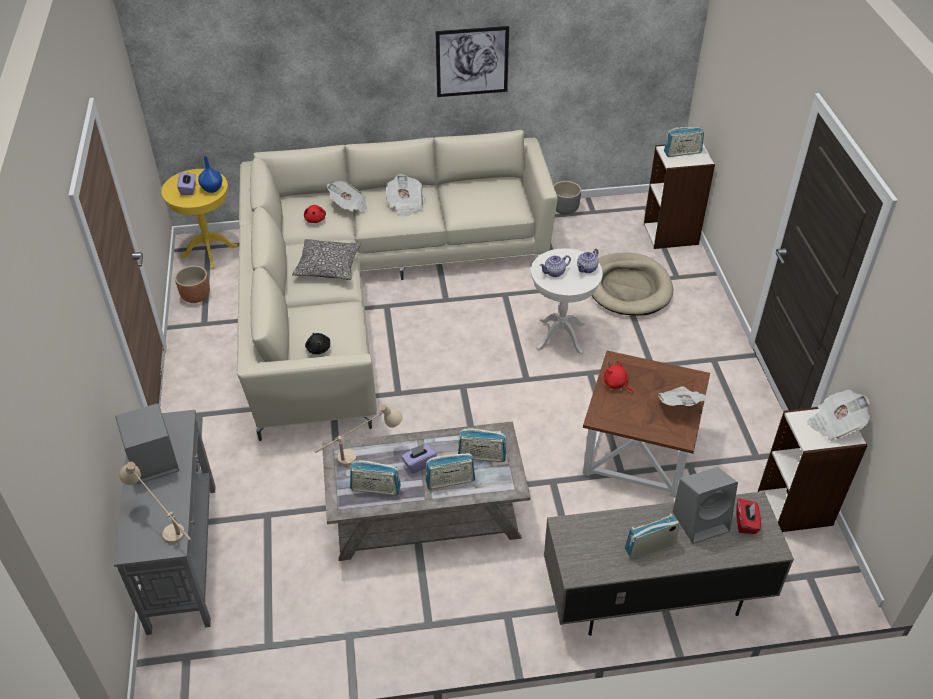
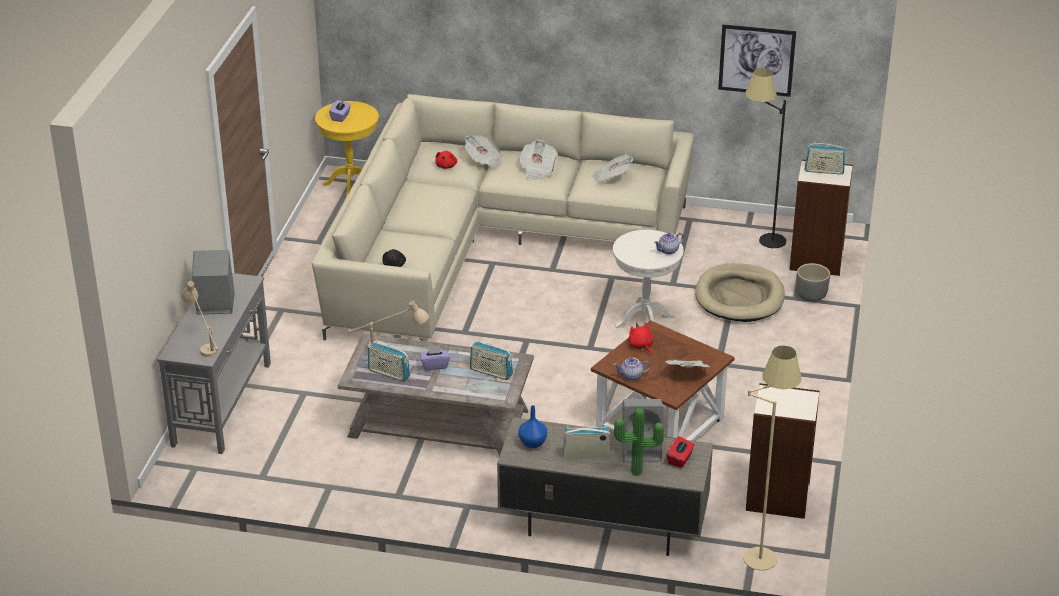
camera: 20 degrees right, 10 degrees down
(196, 296) = (322, 219): brown planter -> none
(212, 188) = (361, 120): blue vase -> blue vase (532, 443)
(328, 266) = (437, 205): pillow -> none
(450, 481) = (453, 382): radio -> none
(472, 61) = (630, 43): picture -> picture (756, 60)
(554, 273) = (635, 247): teapot -> teapot (631, 376)
(565, 209) = (720, 217): grey planter -> grey planter (811, 296)
(612, 225) = (760, 241): none -> black floor lamp
(716, 556) = (637, 473): none -> potted plant
(818, 575) = (762, 548): none -> beige floor lamp
(835, 424) = (798, 402): newspaper -> newspaper (611, 178)

